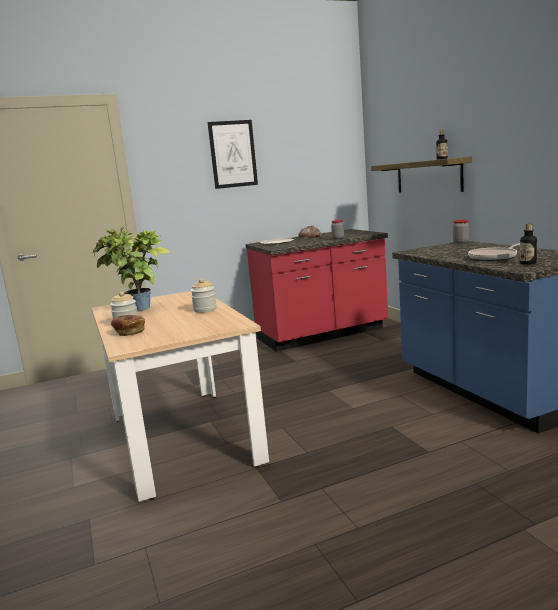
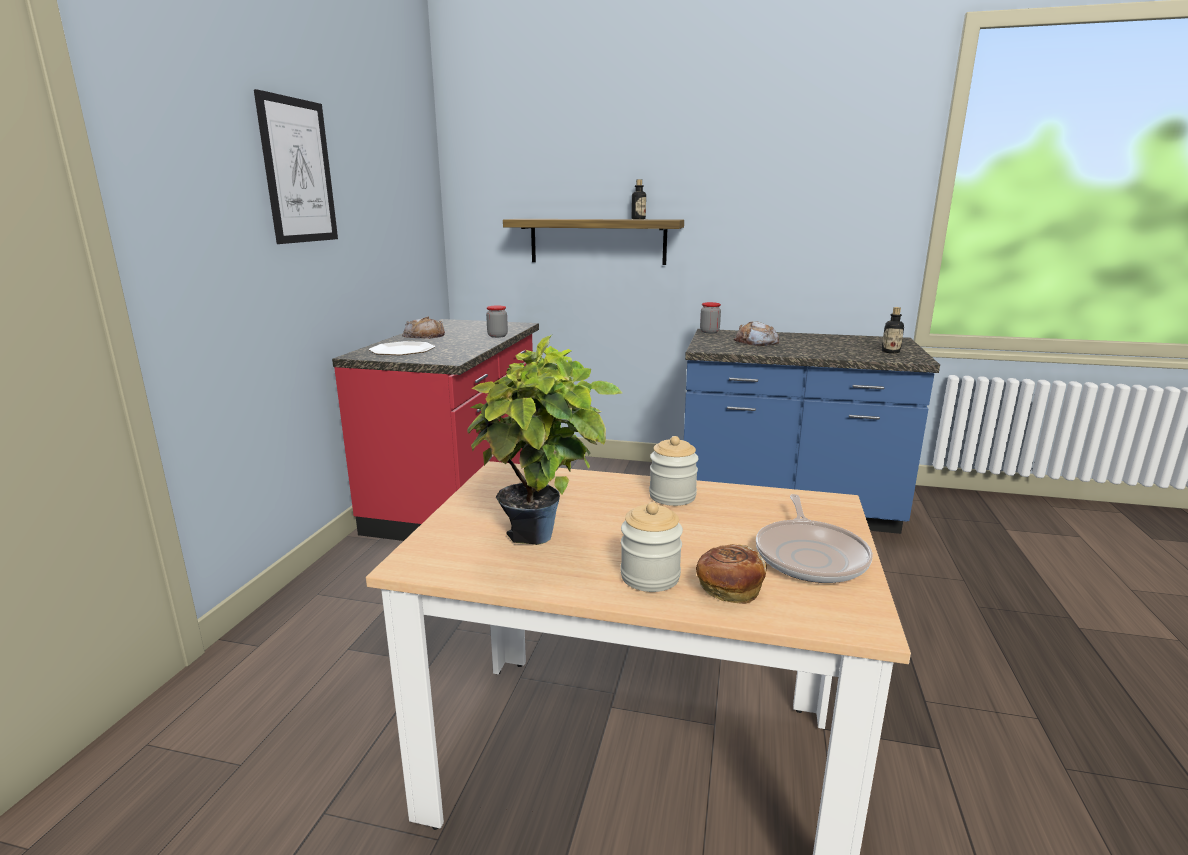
camera: 55 degrees left, 5 degrees up
(460, 250) = (756, 342): none -> bread
(494, 257) = (832, 348): frying pan -> frying pan (810, 556)

